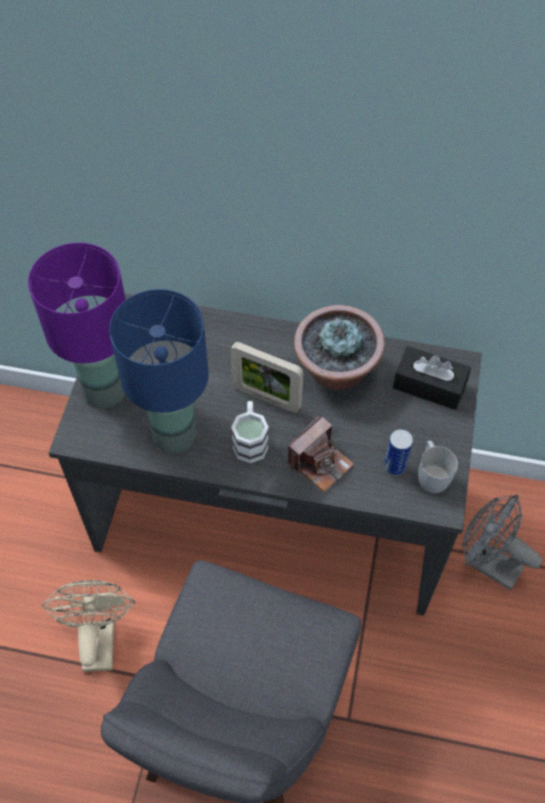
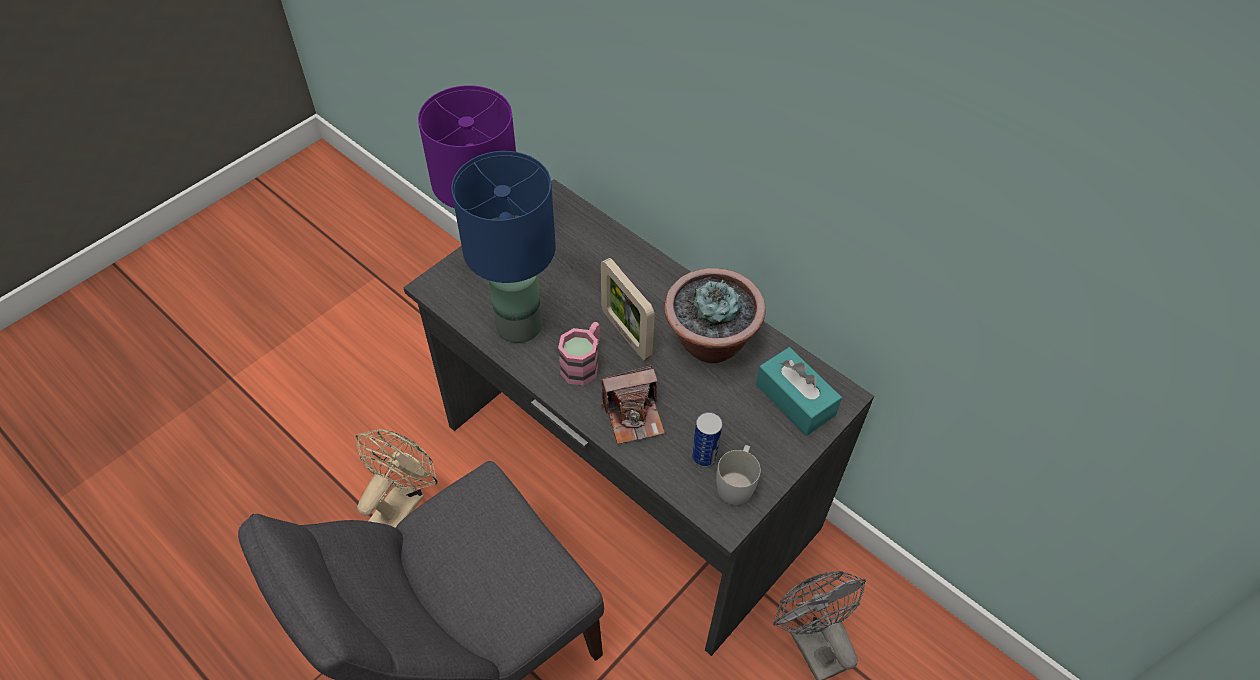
camera: 30 degrees right, 5 degrees down
(250, 440) = (583, 363): white mug -> pink mug
(429, 385) = (795, 400): black tissue box -> turquoise tissue box

